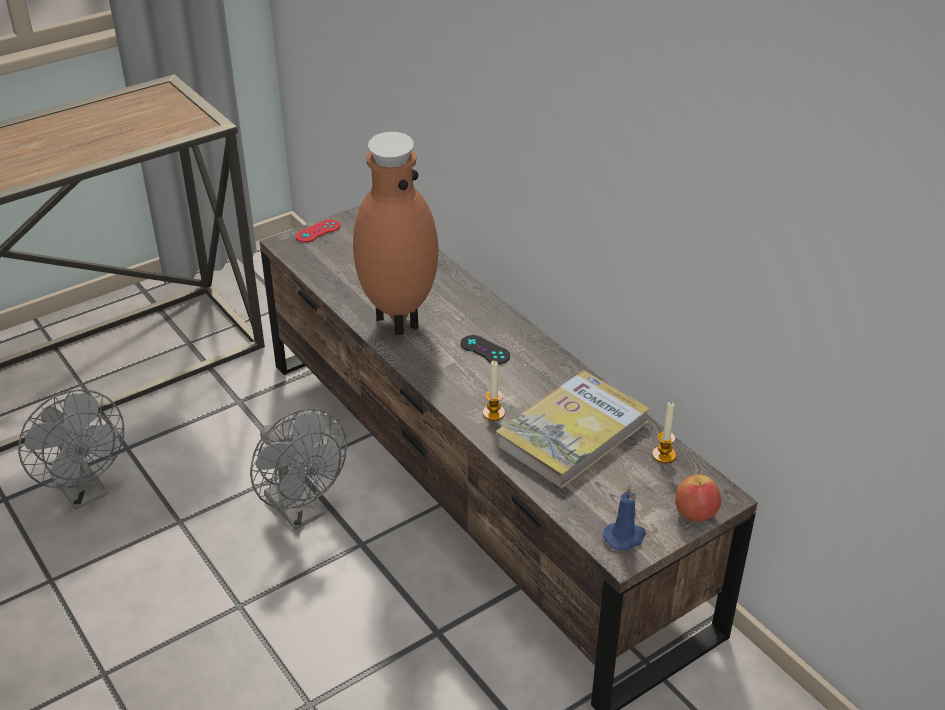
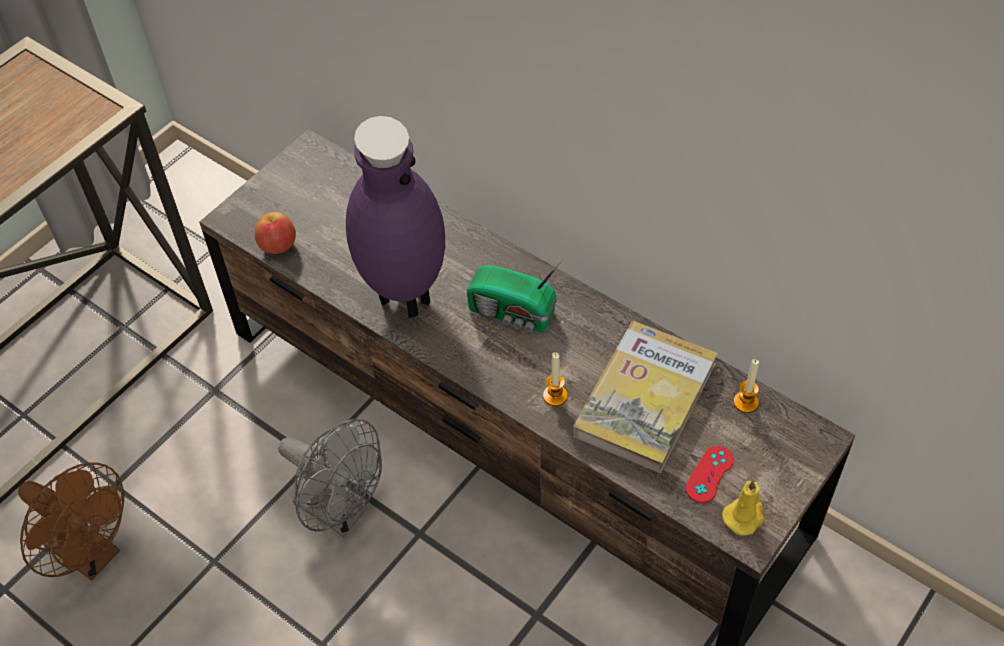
camera: 15 degrees left, 15 degrees up
(85, 492) = (92, 555): grey fan -> brown fan
(318, 231) = (261, 192): red game controller -> red game controller (709, 474)
(397, 320) = (403, 297): brown vase -> purple vase
(485, 350) = (513, 313): black game controller -> radio
(625, 537) = (745, 516): blue candle -> yellow candle
(695, 514) = (801, 467): apple -> apple (278, 246)

